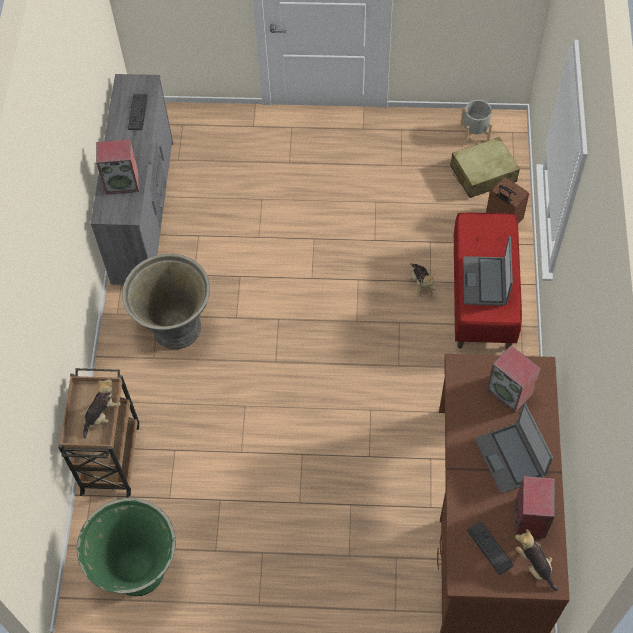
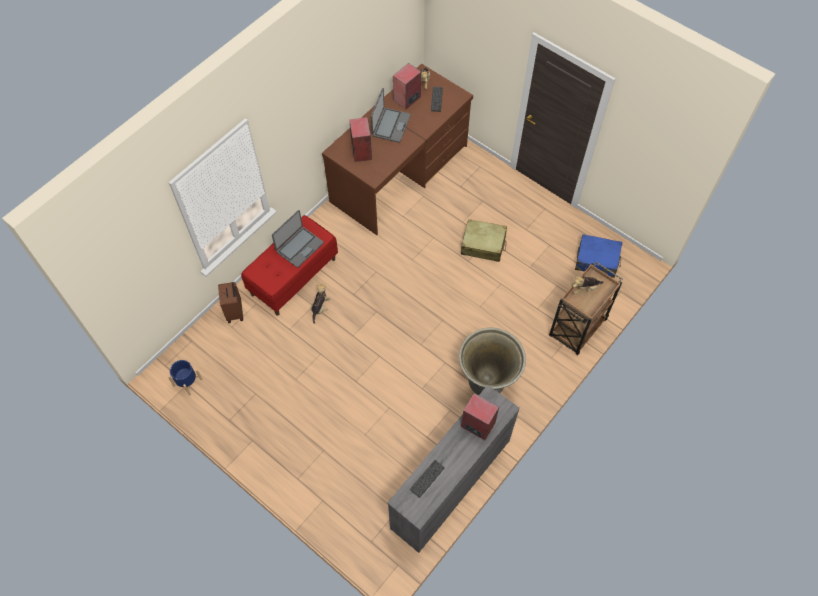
camera: 145 degrees left, 0 degrees up
(139, 571) = (597, 260): green planter -> blue suitcase
(474, 133) = (187, 382): grey planter -> blue planter
(482, 174) = (213, 350): beige suitcase -> beige suitcase (483, 245)

